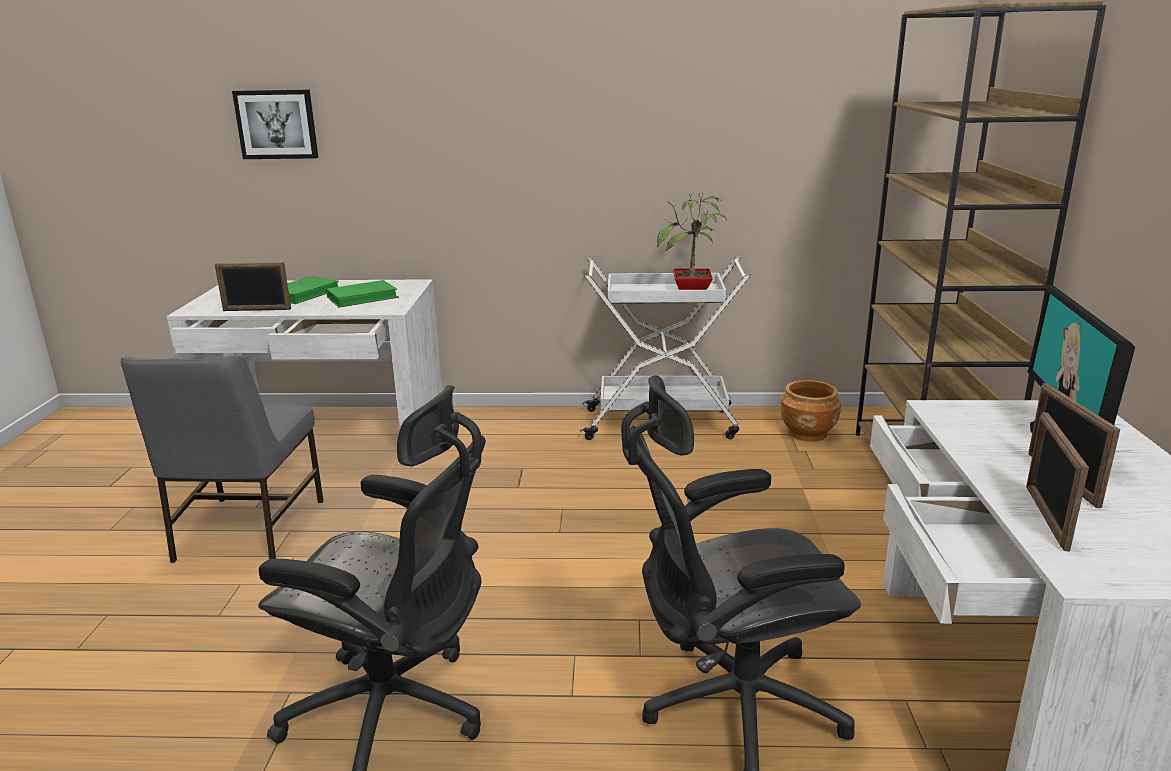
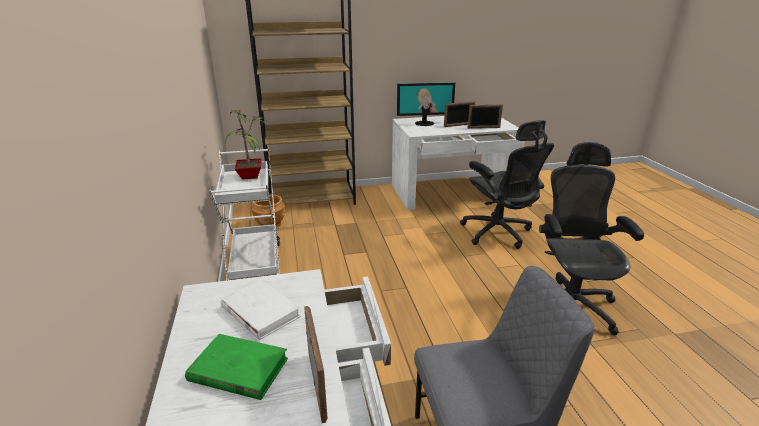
camera: 105 degrees left, 5 degrees up
(277, 124) = (67, 193): picture -> none
(363, 297) = (260, 311): green book -> white book

